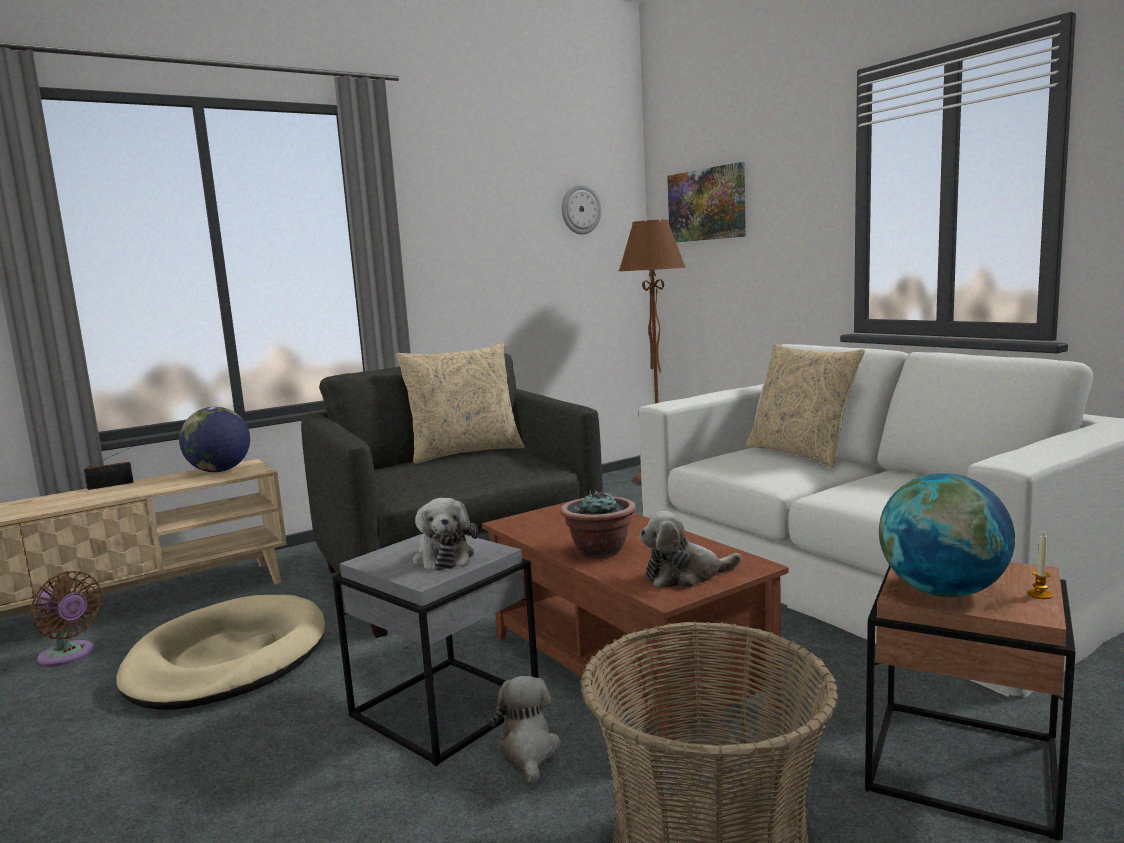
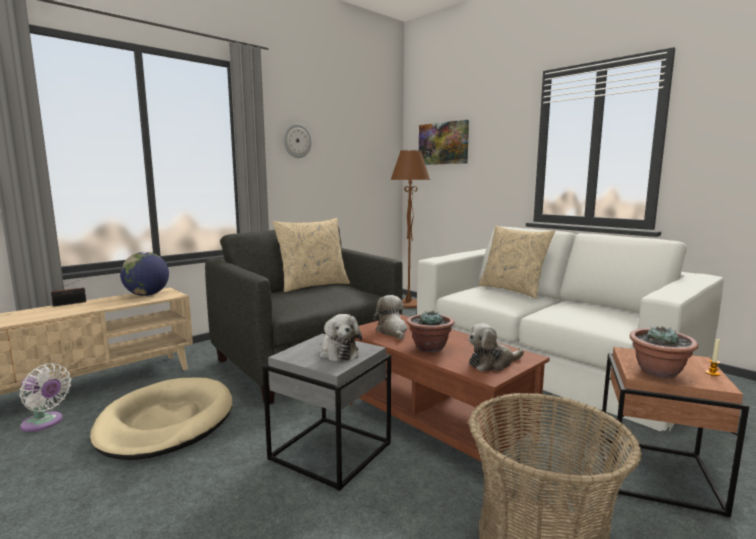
camera: 10 degrees left, 0 degrees up
(69, 656) = (44, 423): brown fan -> white fan
(528, 751) = (396, 477): plush toy -> plush toy (392, 331)
(580, 209) = (367, 141): wall clock -> wall clock (297, 141)
(942, 592) = (659, 372): globe -> potted plant

